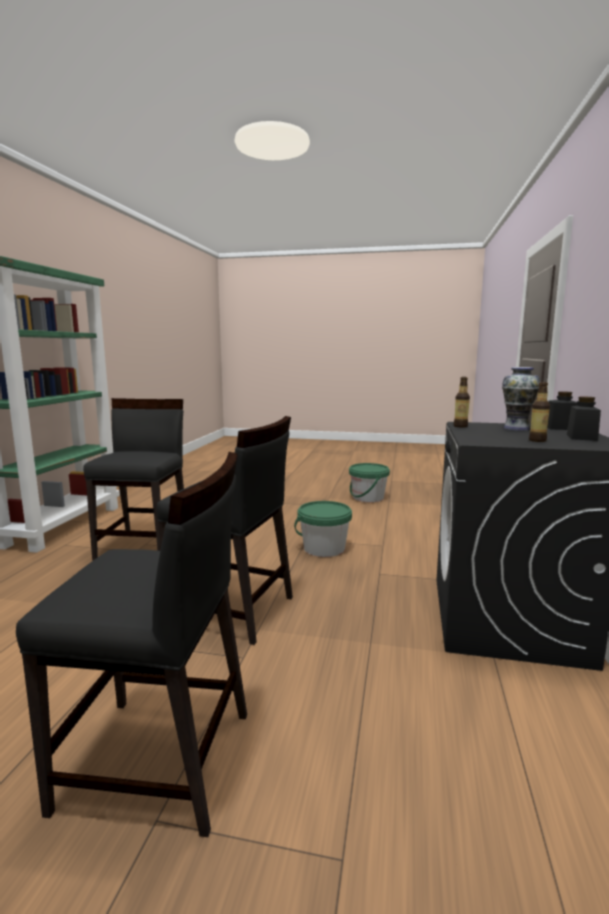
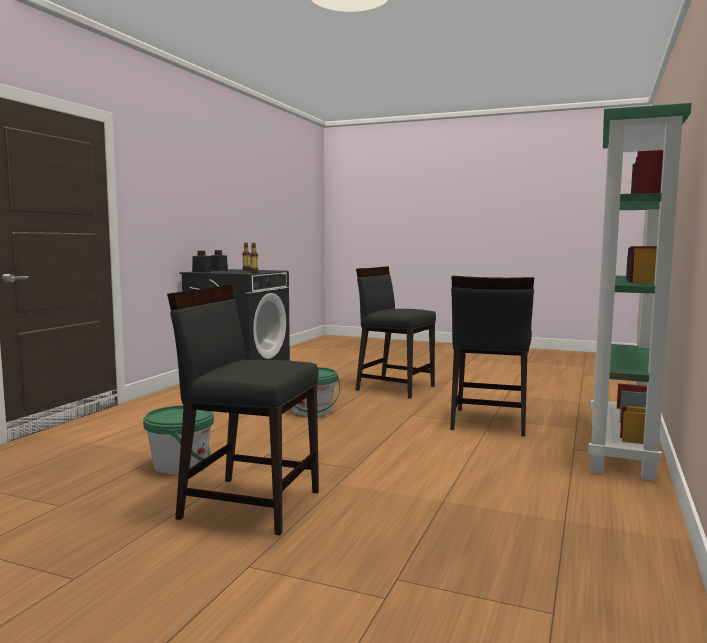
camera: 170 degrees left, 5 degrees down
(159, 761) = (416, 365): black chair -> black chair (249, 504)
(516, 428) = (227, 272): vase -> none

